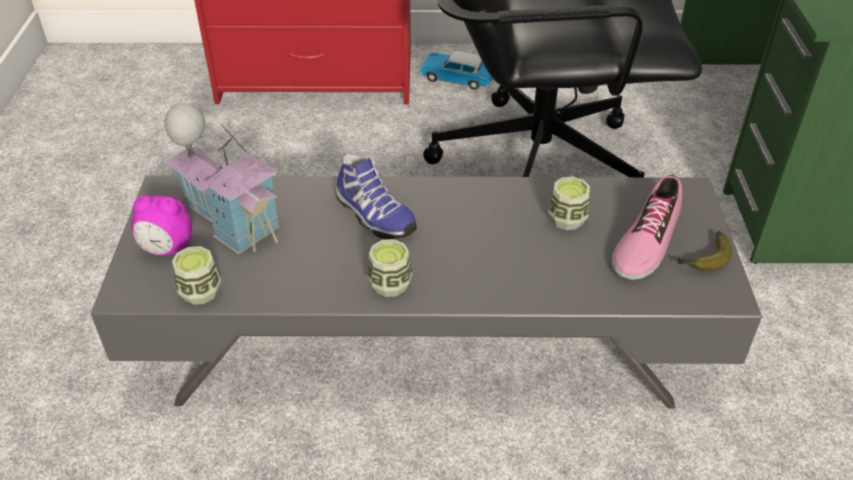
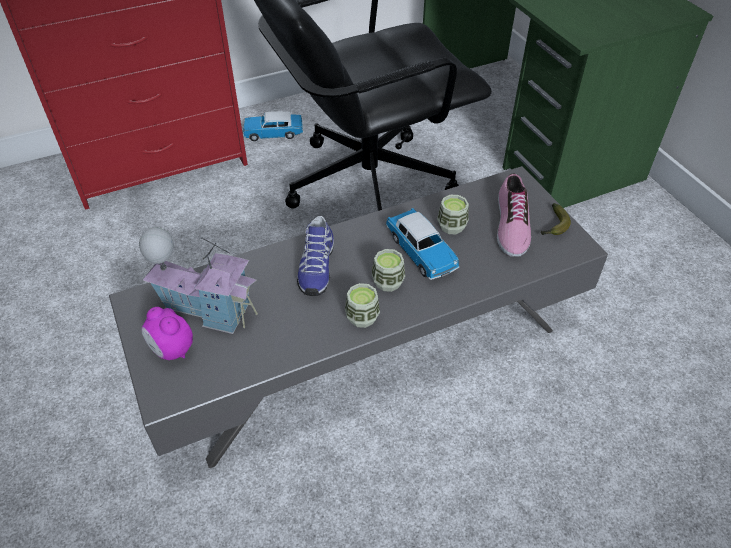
camera: 25 degrees left, 5 degrees up
(167, 249) = (172, 350): alarm clock -> alarm clock turned 60 degrees clockwise
(200, 292) = (223, 375): cup -> cup (388, 282)
(373, 216) = (316, 268): shoe -> shoe turned 75 degrees clockwise
(508, 237) = (421, 252): none -> toy car

